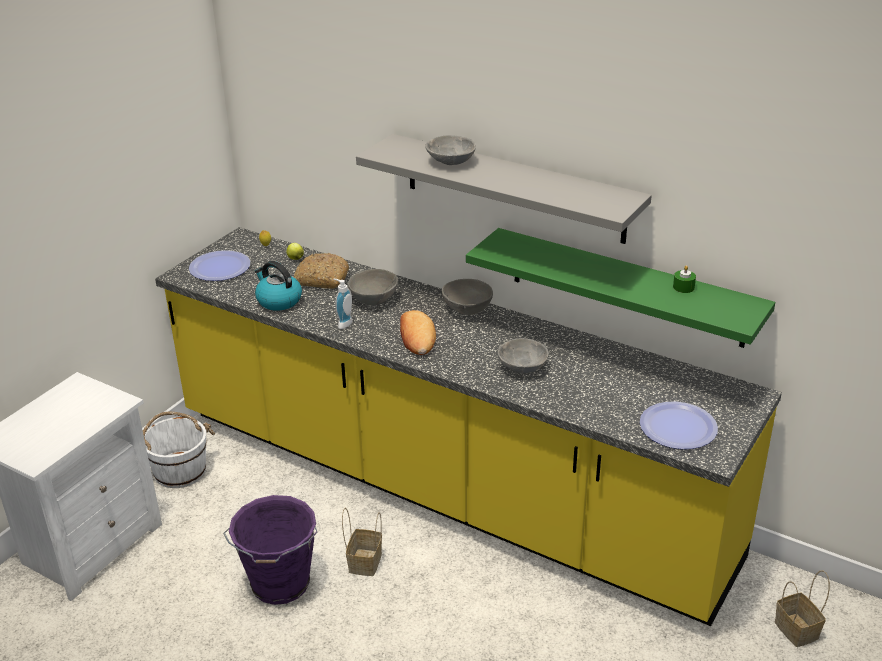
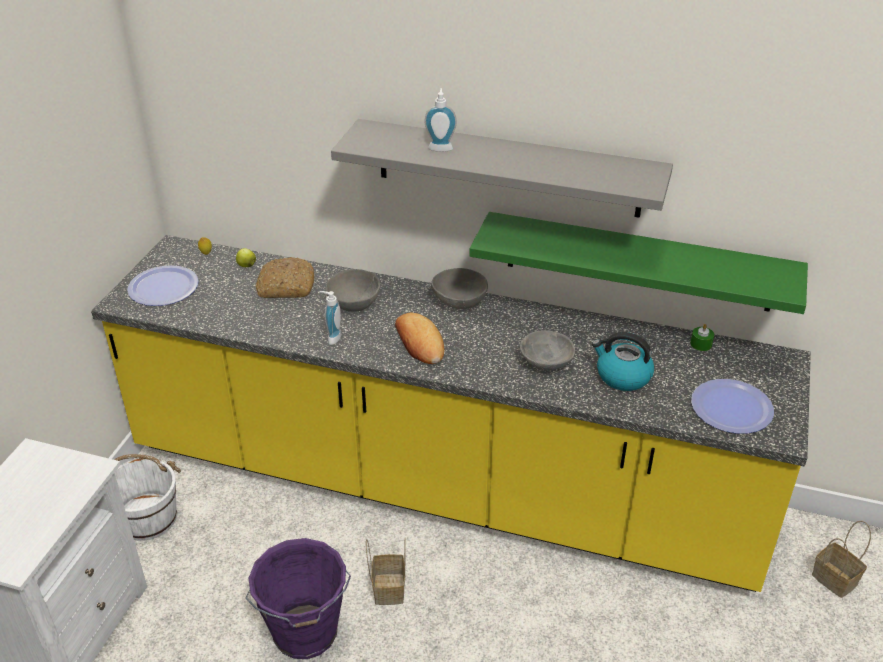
camera: 15 degrees left, 5 degrees up
(278, 301) = (247, 320): kettle -> kettle (622, 376)
(450, 162) = (440, 147): grey bowl -> soap dispenser
(683, 287) = (711, 258): green candle -> green candle (701, 344)

